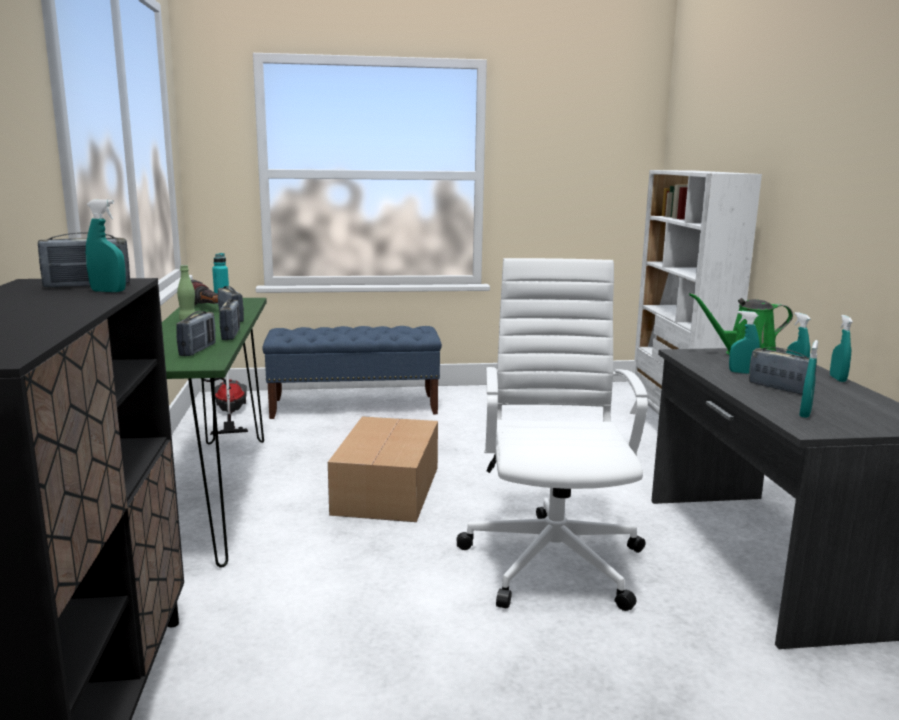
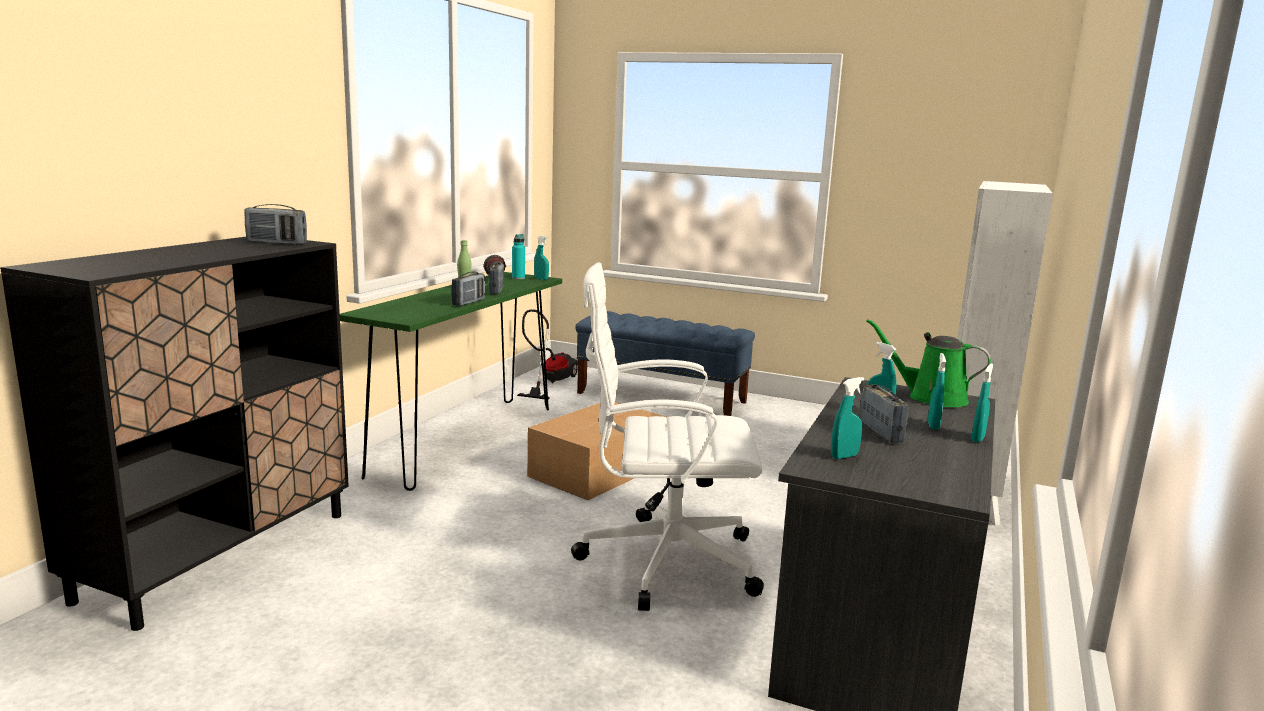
camera: 30 degrees right, 0 degrees up
(108, 291) = (275, 248): turquoise spray bottle -> turquoise spray bottle (541, 279)
(198, 350) = (422, 309): radio -> none
(553, 559) = (663, 561): white office chair -> white office chair turned 120 degrees counterclockwise

